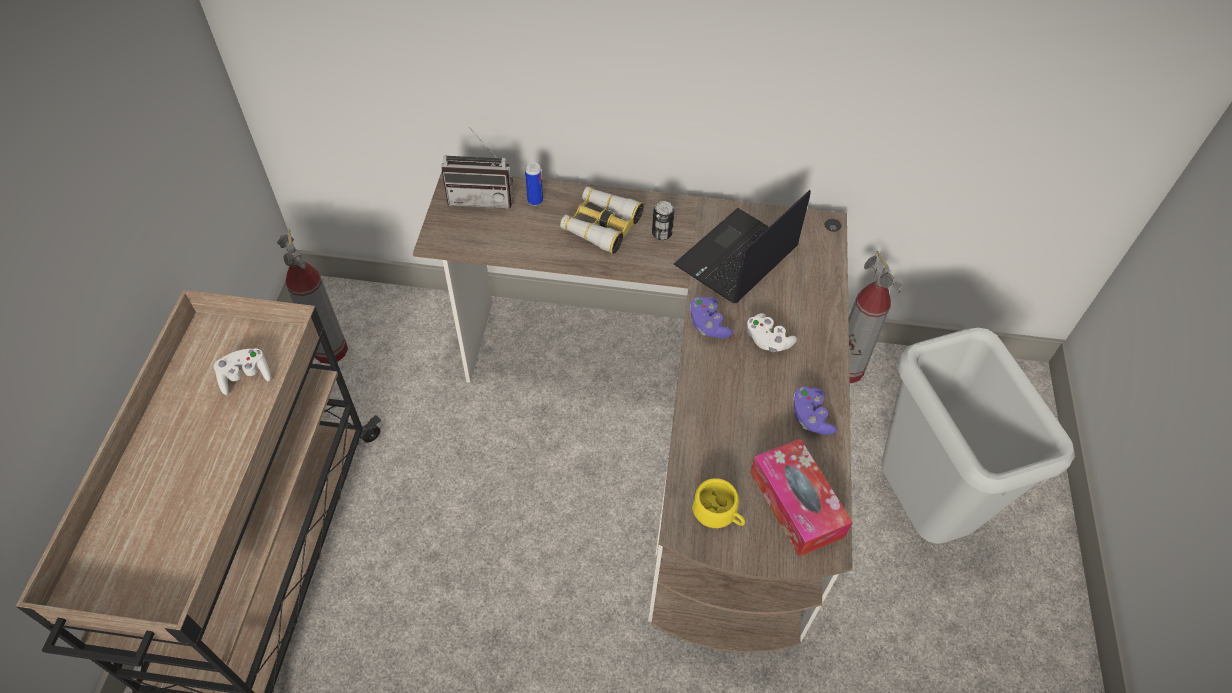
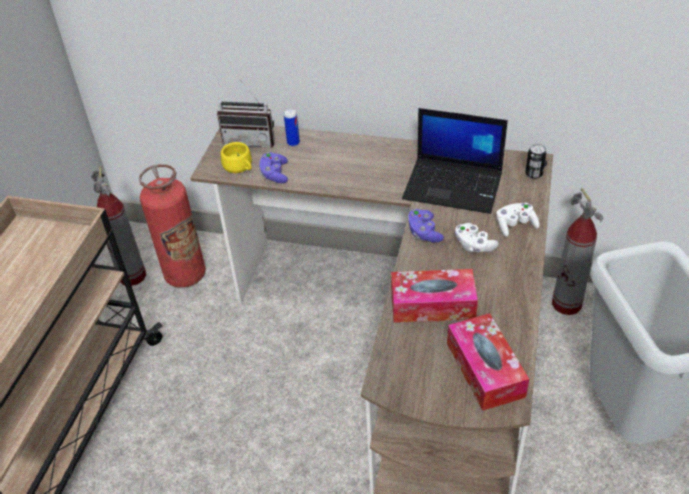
camera: 10 degrees right, 10 degrees down
(245, 376) = (45, 261): white game controller -> white game controller (515, 225)
(396, 346) = (185, 275): none -> fire extinguisher
(601, 225) = (344, 160): binoculars -> none
(661, 234) = (393, 167): can -> can (533, 174)
(718, 513) = (415, 373): yellow cup -> yellow cup (239, 167)
(728, 421) = (432, 304): none -> tissue box
(736, 258) = (454, 185): laptop -> laptop turned 120 degrees counterclockwise
(810, 417) = (505, 303): purple game controller -> purple game controller (274, 174)

